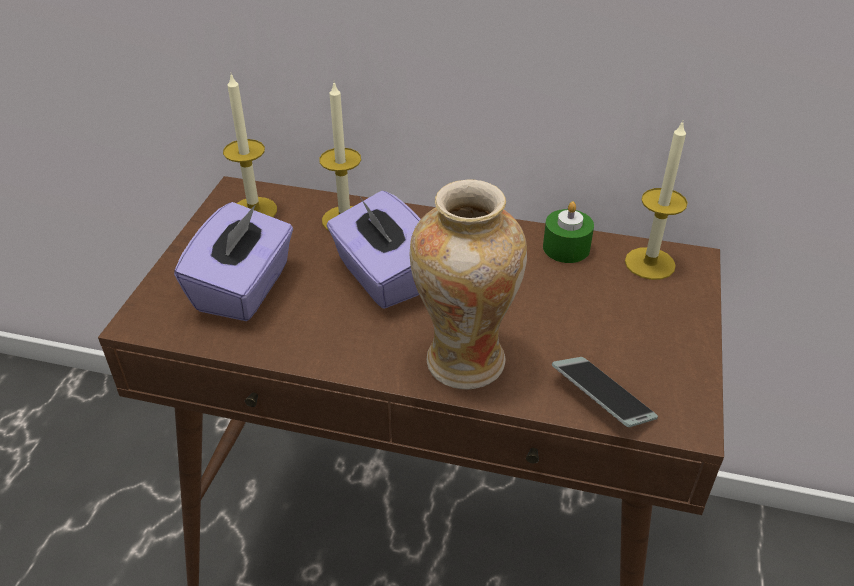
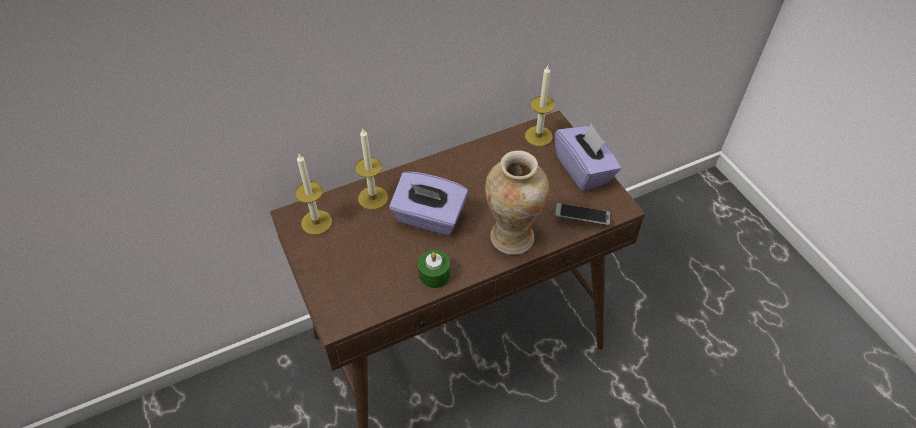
camera: 40 degrees left, 10 degrees up
(244, 288) = (368, 269): purple tissue box -> purple tissue box (583, 170)
(566, 248) = (495, 149): green candle -> green candle (434, 274)

